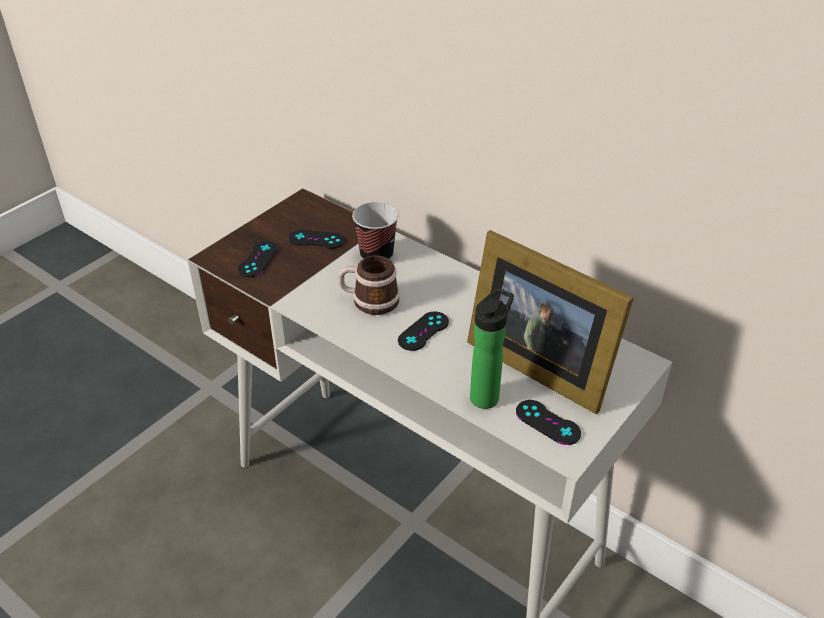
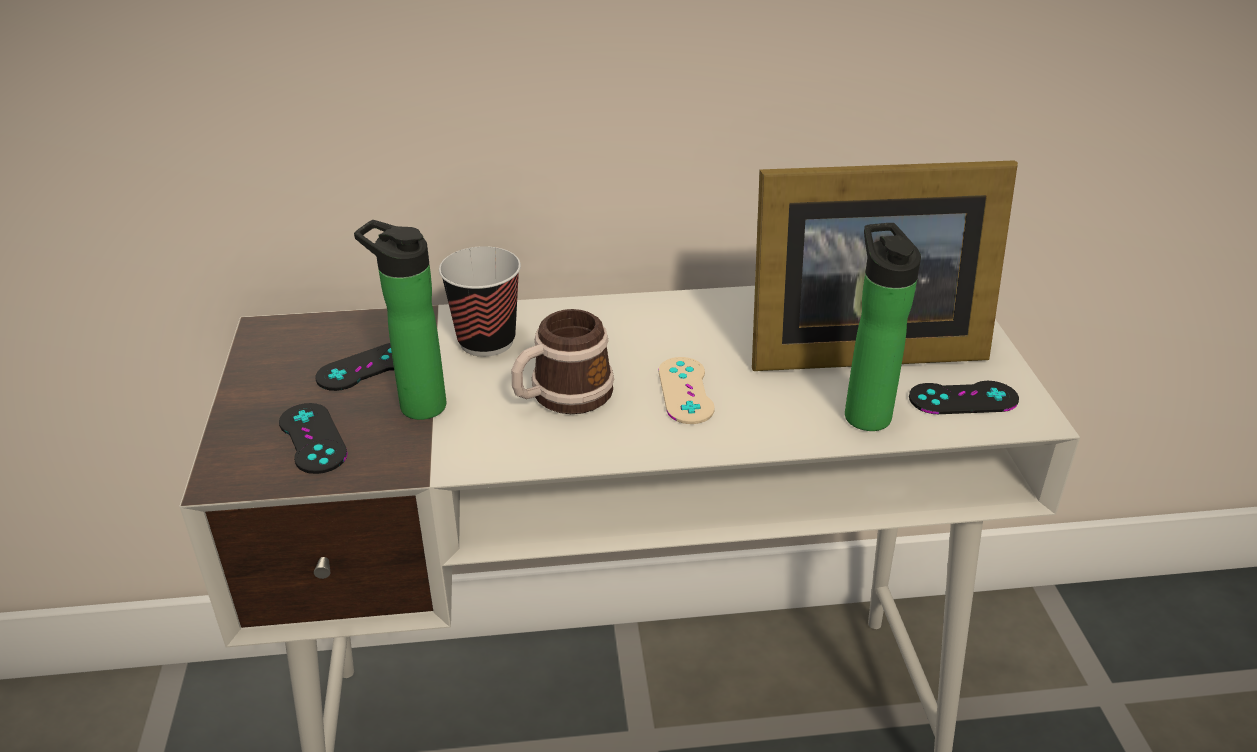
camera: 45 degrees left, 5 degrees down
(311, 268) = (416, 404): none -> bottle
(423, 331) = (685, 390): black game controller -> beige game controller

